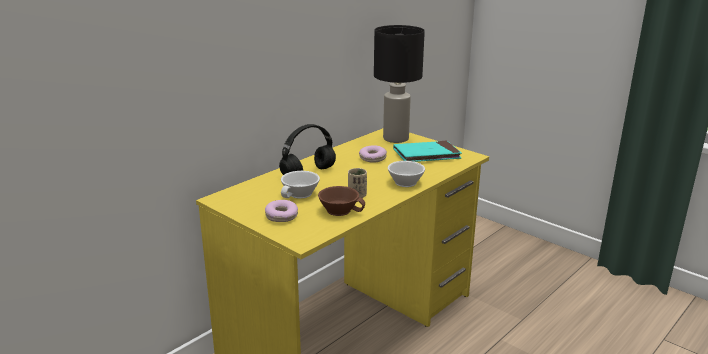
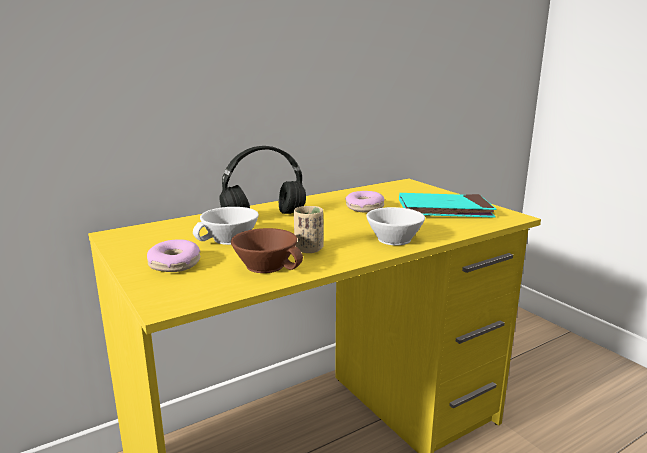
camera: 15 degrees right, 5 degrees down
(395, 138) = (410, 190): black table lamp -> none

